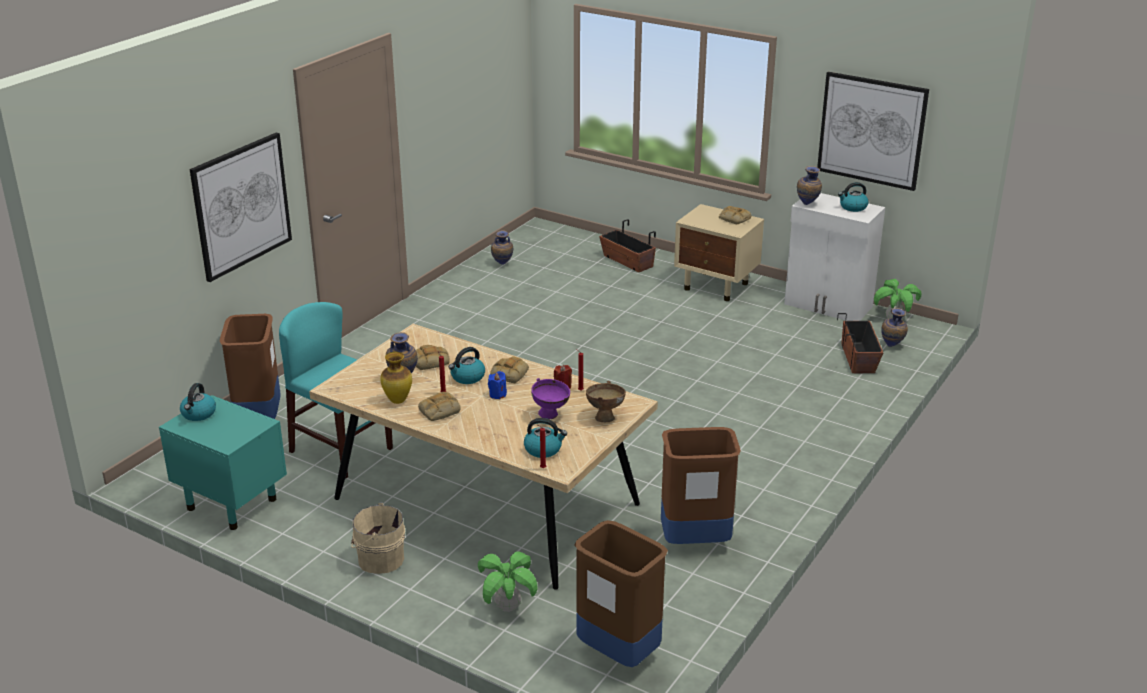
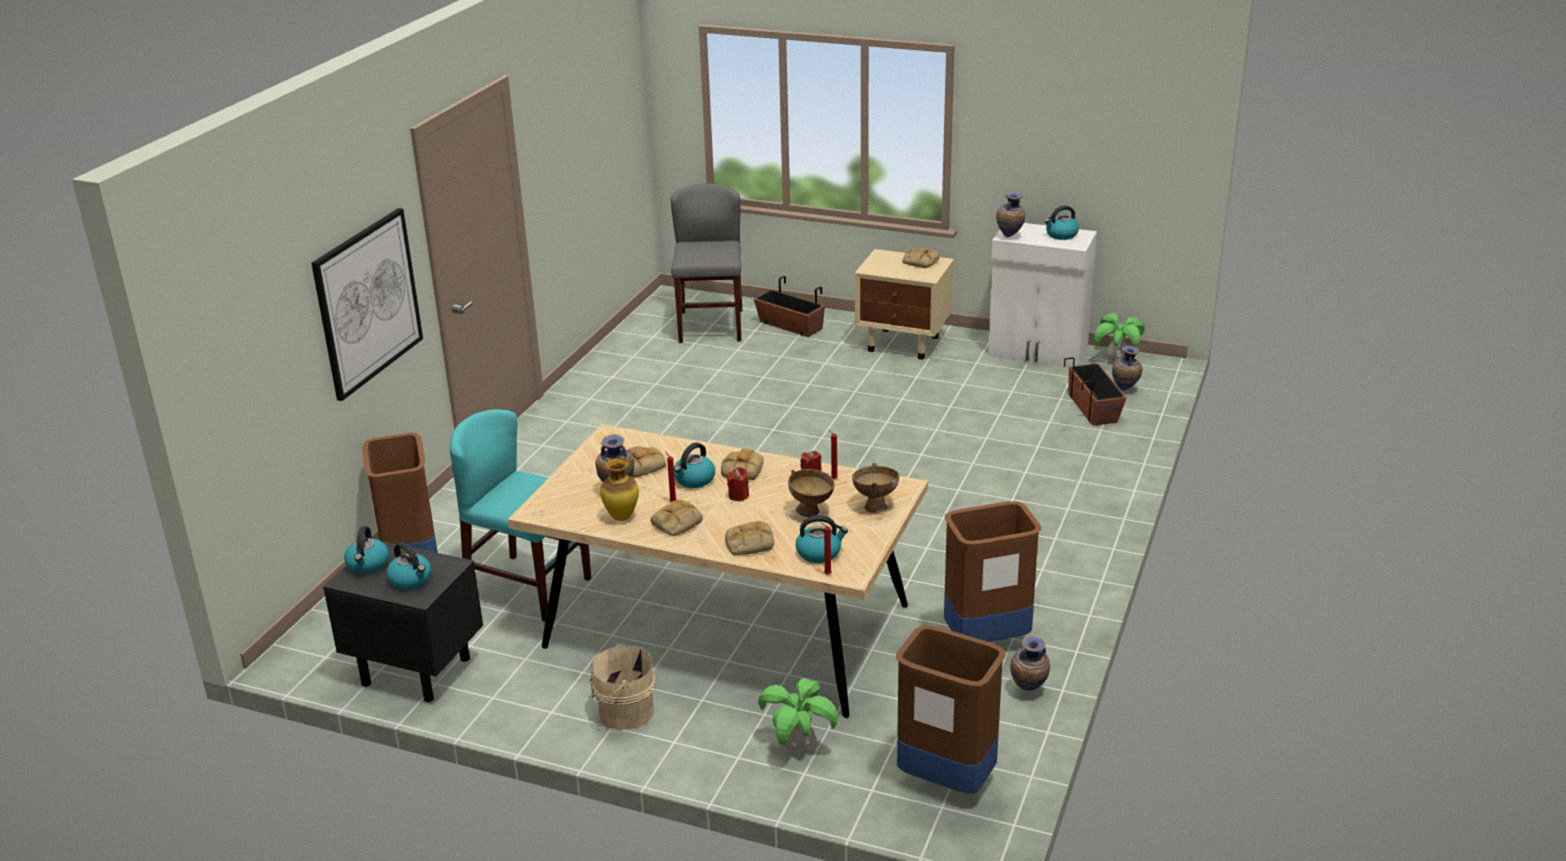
camera: 10 degrees left, 0 degrees up
(226, 430) = (411, 580): none -> kettle
(230, 503) = (414, 670): turquoise nightstand -> black nightstand
(490, 435) = (749, 544): none -> bread
(497, 394) = (738, 495): blue candle -> red candle
(502, 265) = (643, 345): vase -> vase (1028, 691)
(551, 416) = (812, 512): purple bowl -> brown bowl
(562, 255) = (711, 326): none -> grey chair
(871, 130) = (1075, 144): picture -> none

